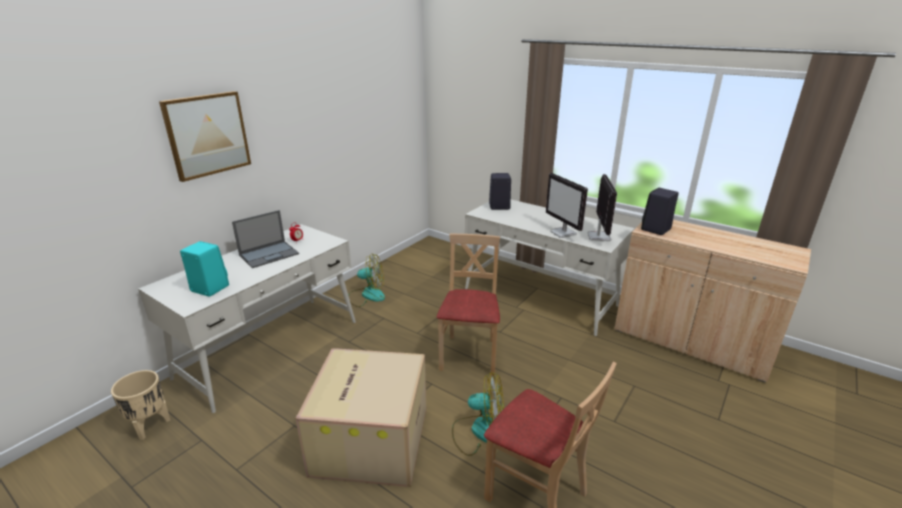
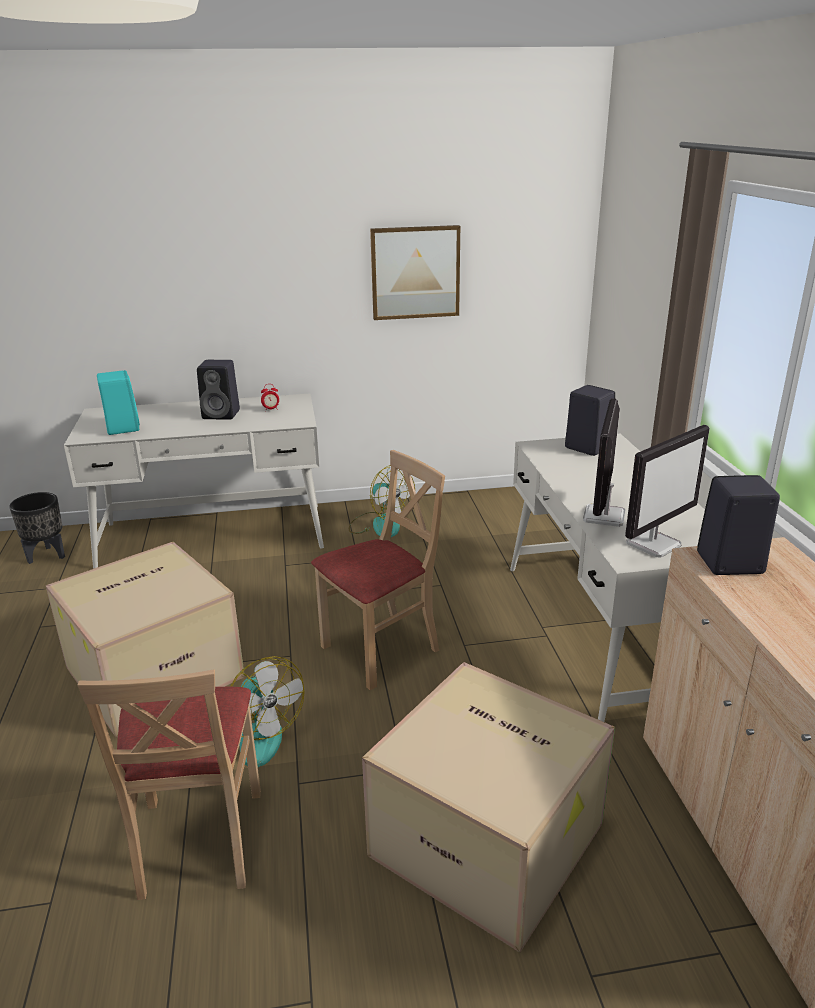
camera: 45 degrees right, 0 degrees up
(150, 426) = (47, 555): beige planter -> black planter
(207, 135) = (186, 249): picture -> picture (415, 272)
(269, 254) = (222, 414): laptop -> black speaker
(628, 400) = (490, 839): none -> cardboard box

